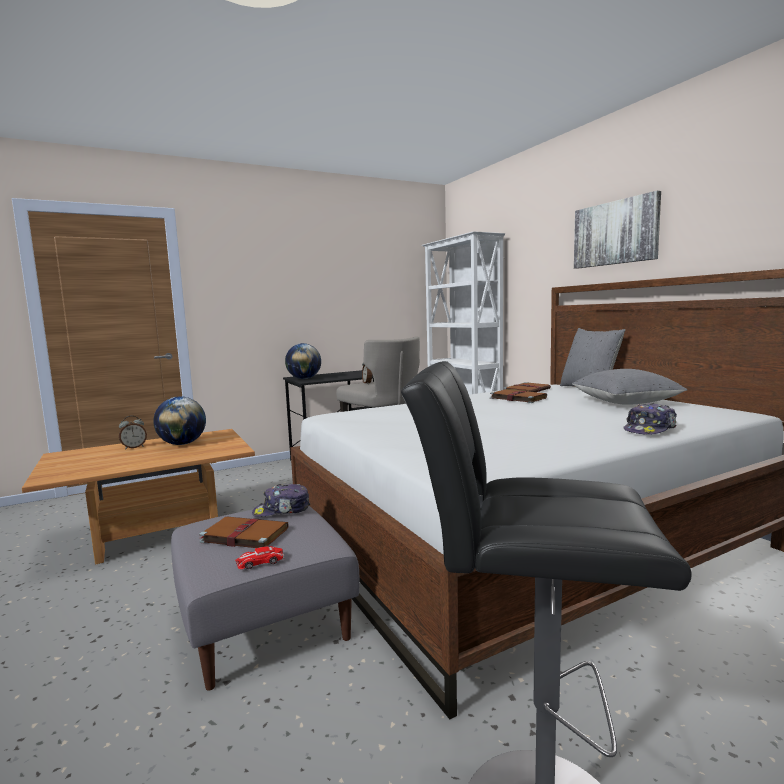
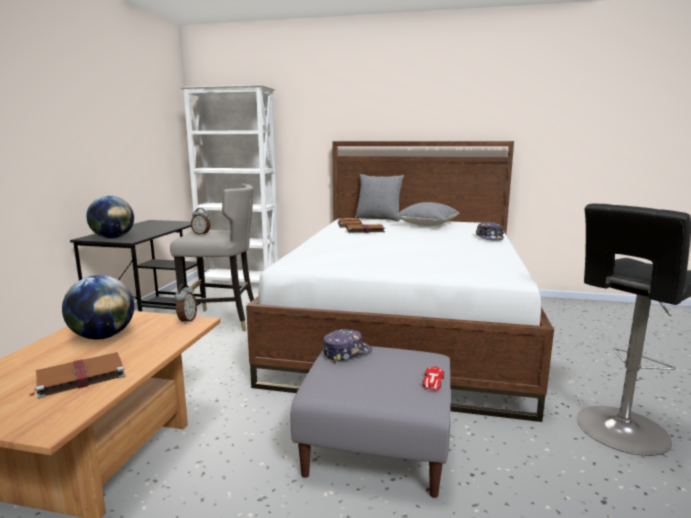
camera: 50 degrees left, 5 degrees up
(134, 447) = (40, 359): alarm clock -> alarm clock (186, 320)
(243, 535) = (374, 376): brown book -> brown book (79, 377)
(282, 510) = (346, 352): cap -> cap turned 150 degrees counterclockwise
(615, 233) = (384, 104): picture -> none

